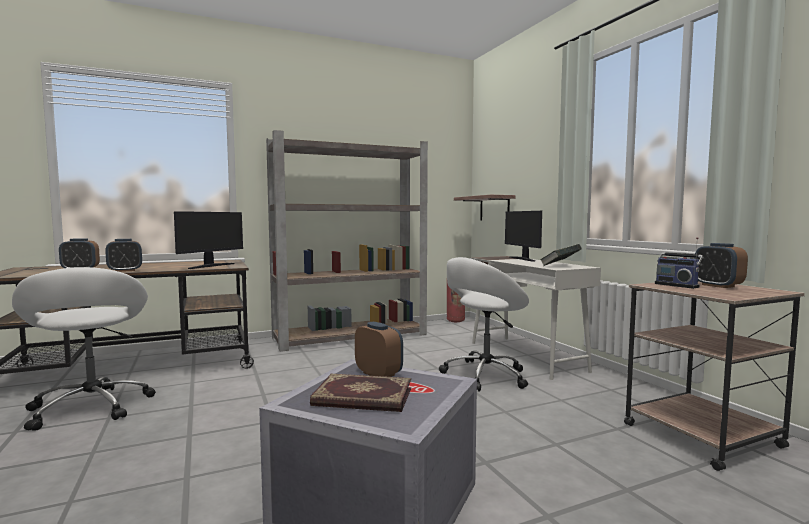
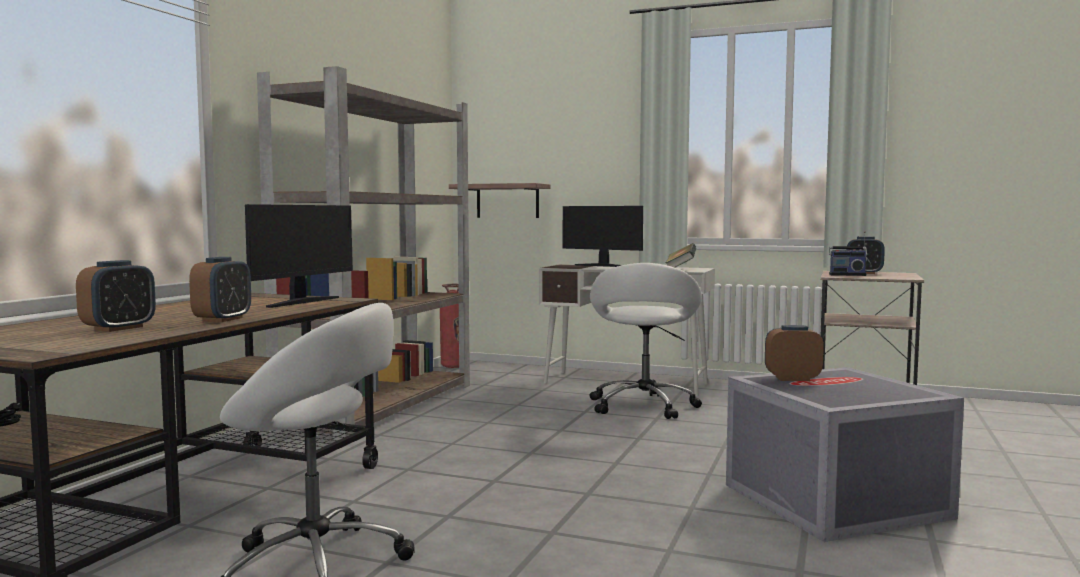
camera: 45 degrees left, 0 degrees up
(211, 266) = (301, 302): monitor -> monitor turned 45 degrees clockwise
(362, 398) = (849, 390): book -> none

